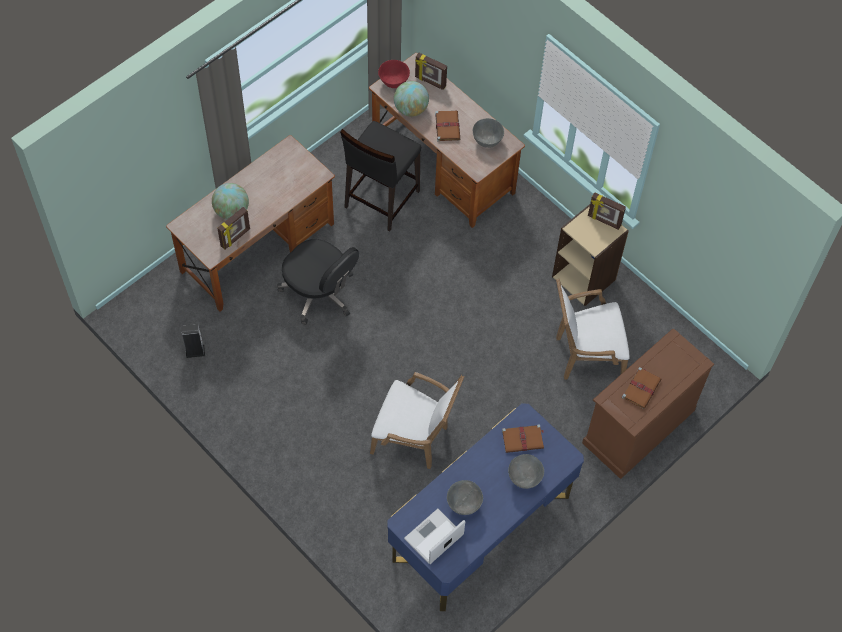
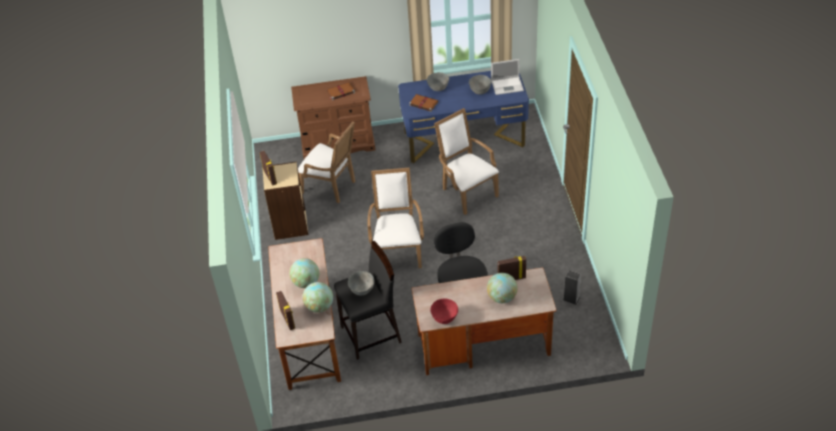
camera: 140 degrees left, 15 degrees down
(394, 82) = (313, 332): red bowl -> red bowl (444, 318)
(433, 311) = (398, 250): none -> white armchair
(447, 126) = (306, 282): brown book -> globe
(487, 141) = (289, 260): grey bowl -> grey bowl (362, 290)

